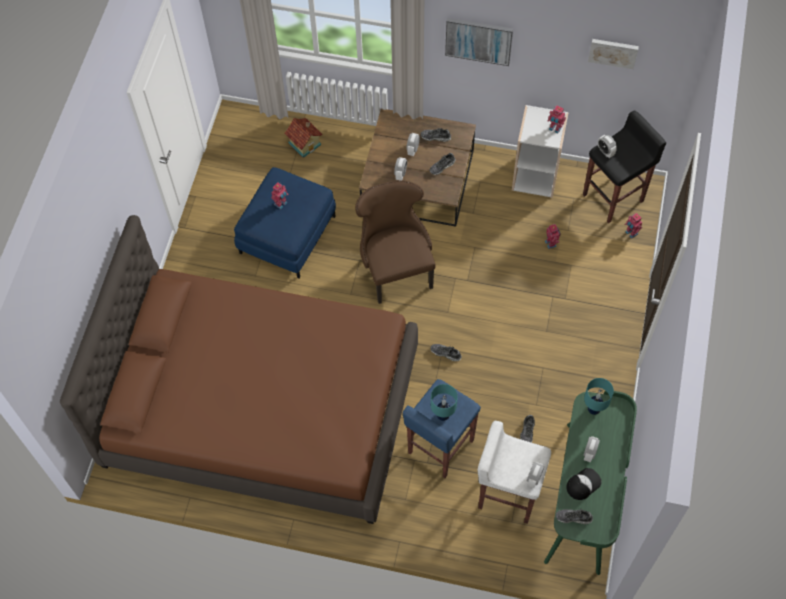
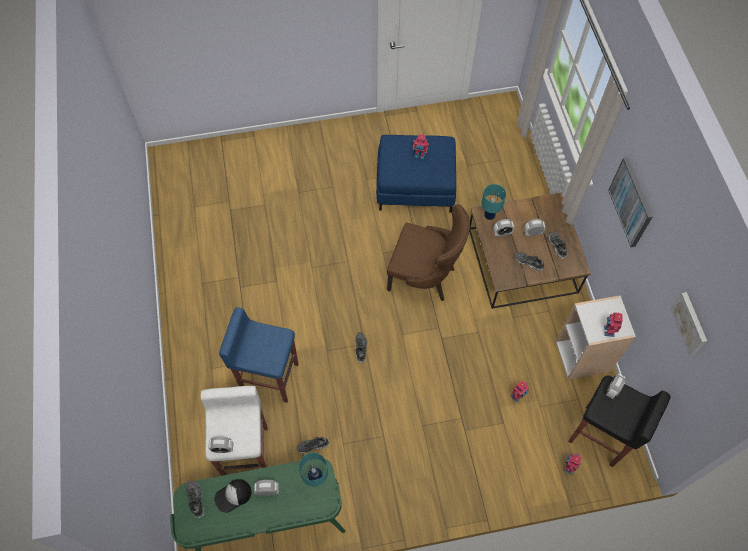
camera: 65 degrees right, 0 degrees up
(261, 406) = (253, 230): brown bed -> none
(305, 143) = (508, 163): toy house -> none
(395, 268) = (424, 277): brown chair -> brown chair turned 60 degrees clockwise
(443, 416) = (256, 348): turquoise table lamp -> turquoise table lamp (488, 216)
(583, 484) = (233, 496): cap -> cap turned 120 degrees clockwise

